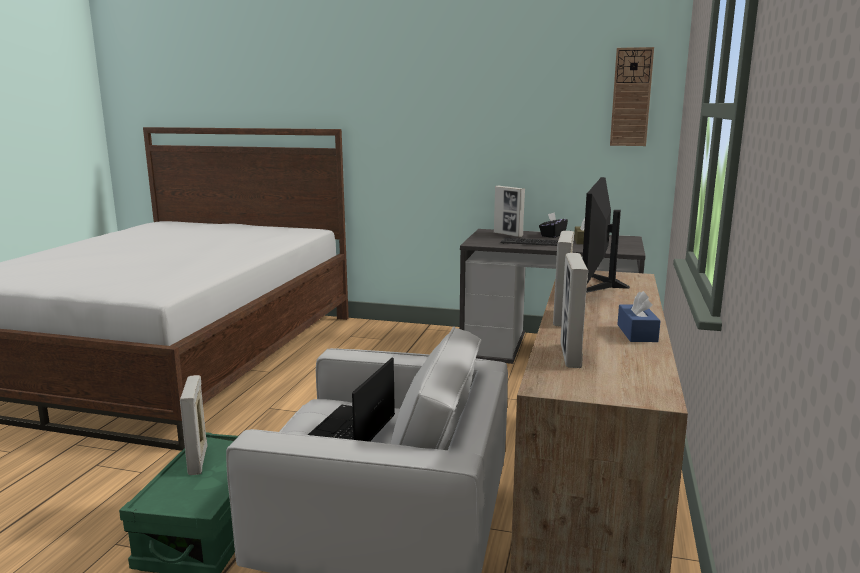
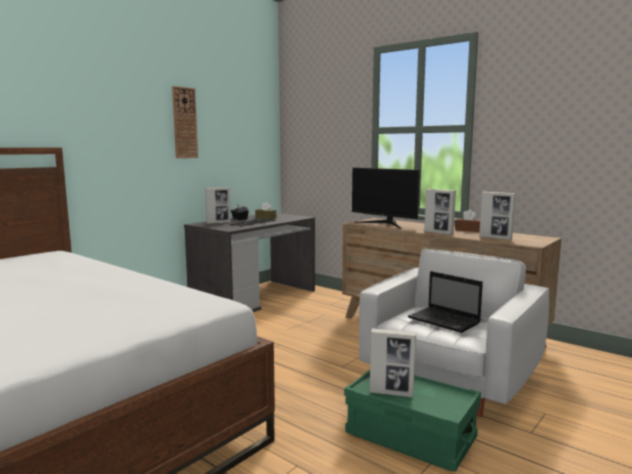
camera: 65 degrees left, 5 degrees down
(631, 97) = (259, 125): wall clock -> wall clock (184, 123)
(637, 333) = (468, 230): blue tissue box -> brown tissue box

